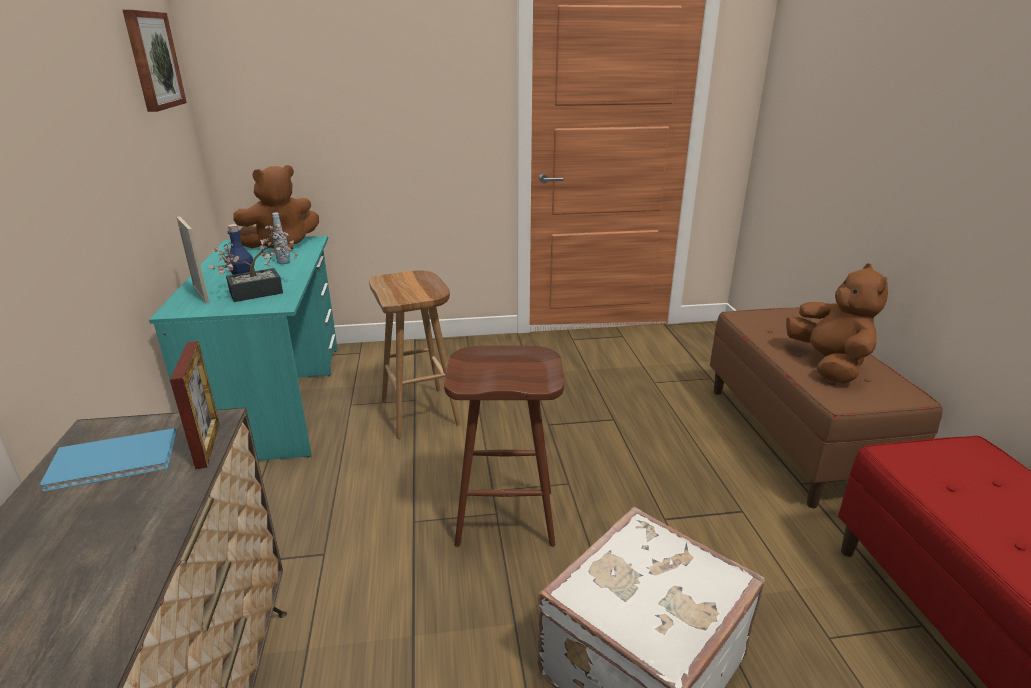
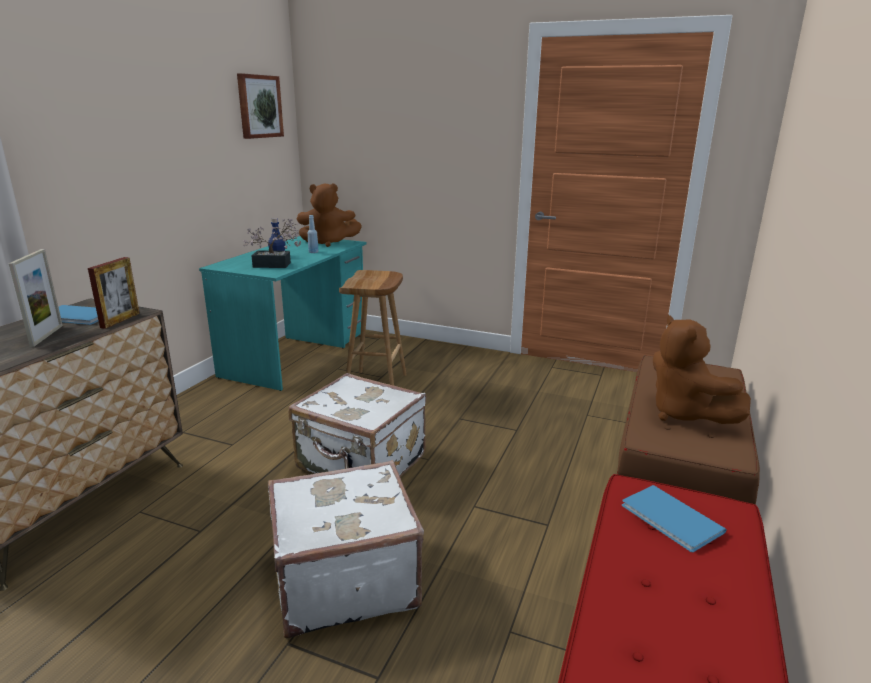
camera: 30 degrees right, 5 degrees down
(201, 294) = (242, 261): picture frame -> picture frame (47, 335)
(507, 516) = (361, 463): brown stool -> white suitcase
(828, 365) = (685, 414): brown plush toy -> brown plush toy turned 135 degrees clockwise
(959, 476) = (671, 520): none -> blue book

